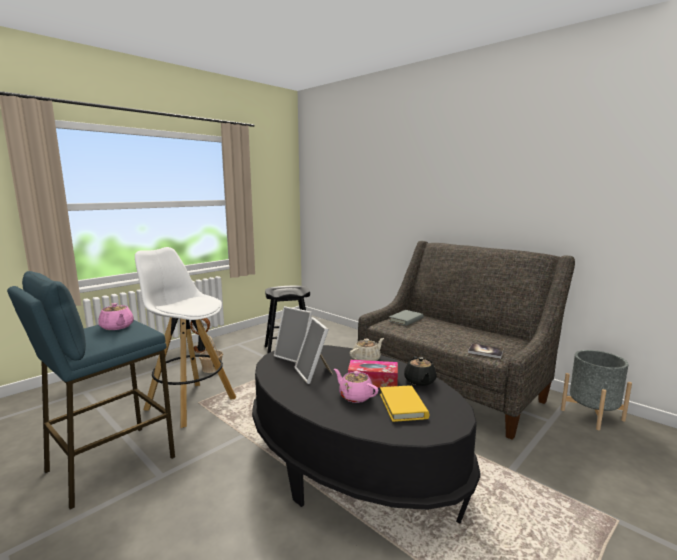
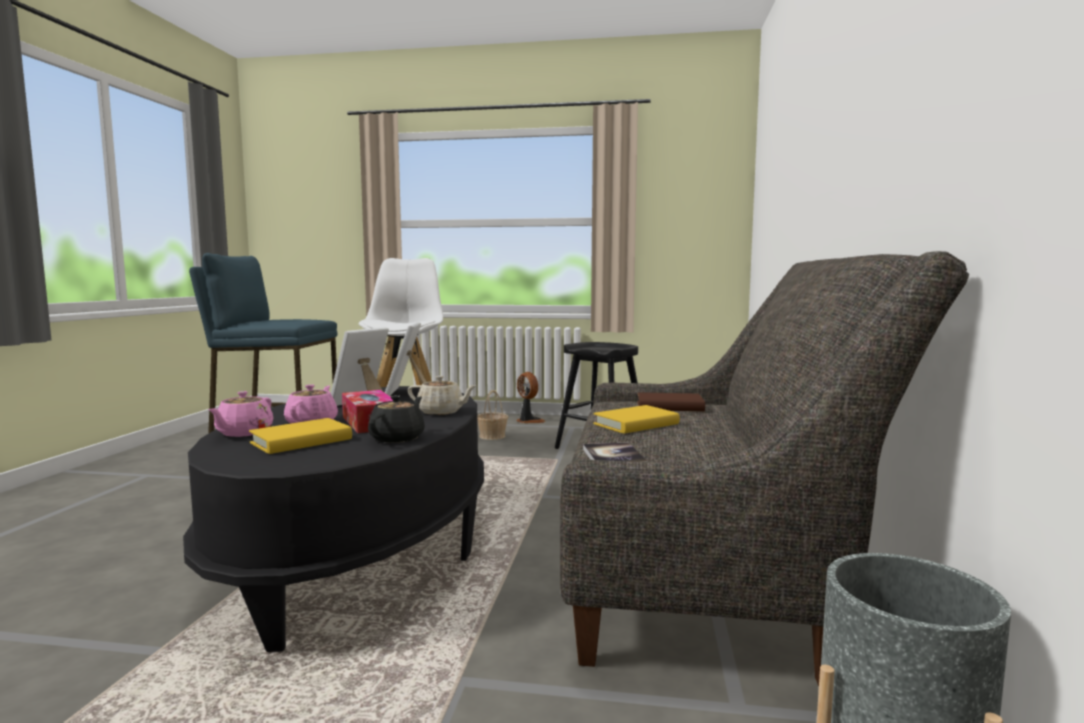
camera: 55 degrees right, 5 degrees down
(117, 327) = (293, 319): pink teapot -> pink teapot (243, 433)
(406, 320) = (669, 407): grey book -> brown book
(420, 381) = (398, 438): black teapot -> black teapot turned 150 degrees clockwise
(433, 333) = (636, 424): none -> yellow book

